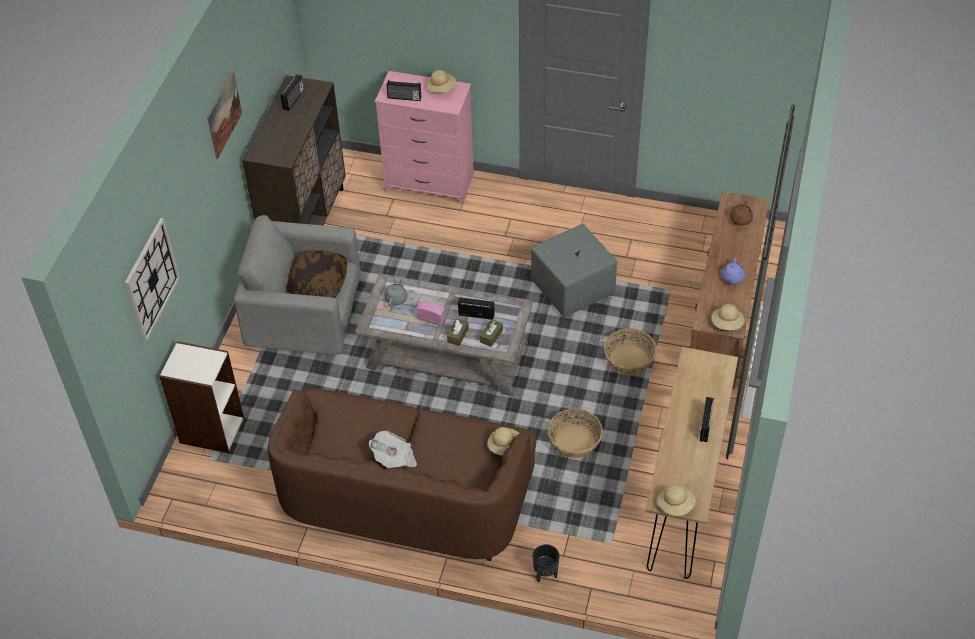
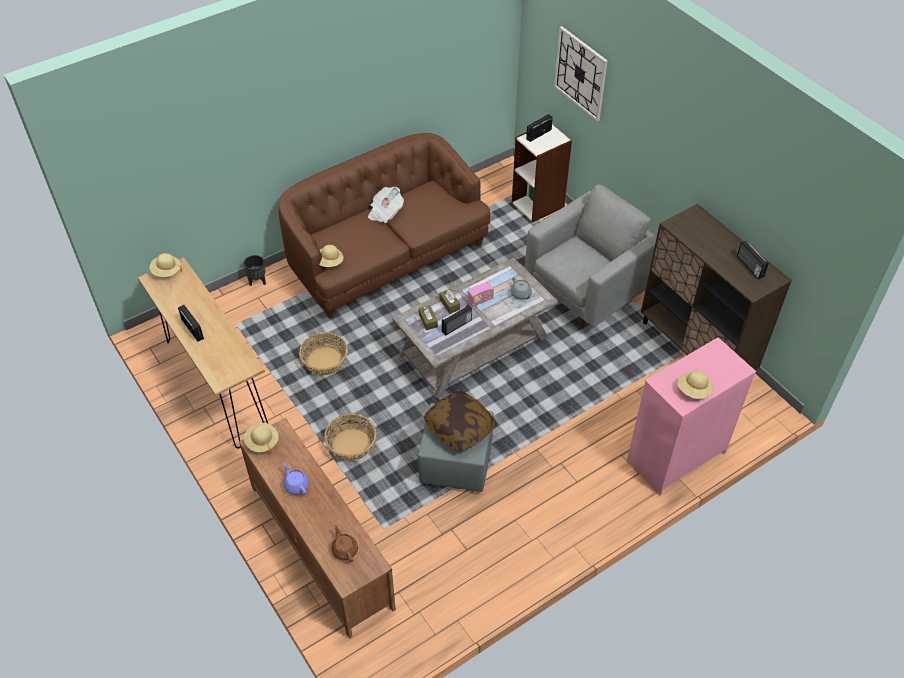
camera: 130 degrees right, 0 degrees up
(224, 115) = (705, 145): picture -> none
(318, 282) = (581, 263): pillow -> pillow (459, 427)
(404, 98) = (703, 358): radio -> radio (538, 134)

